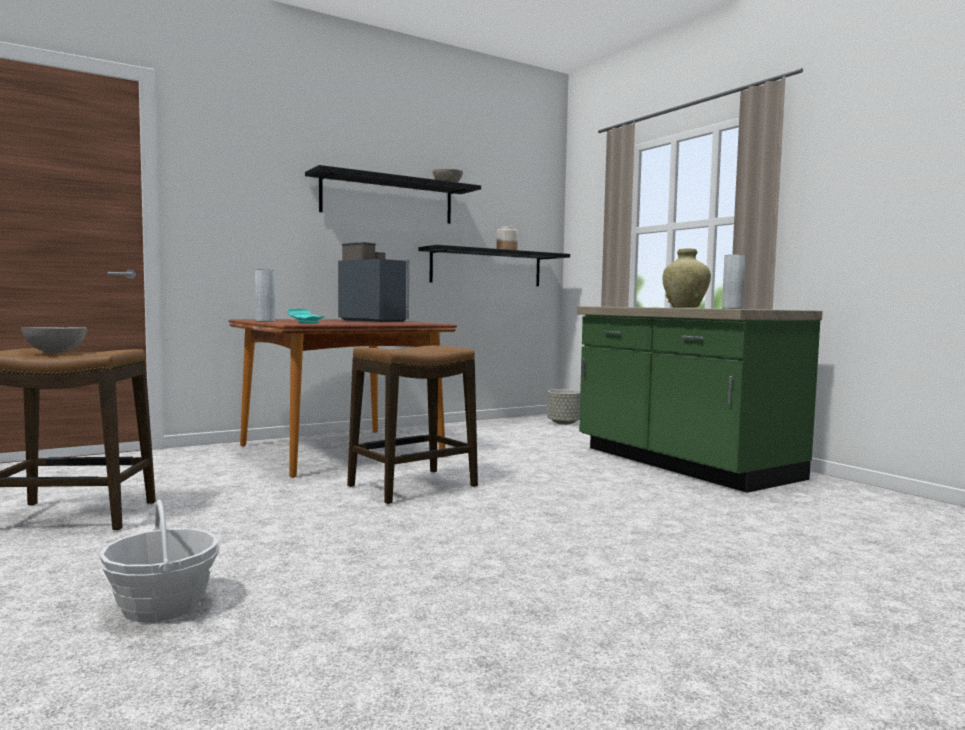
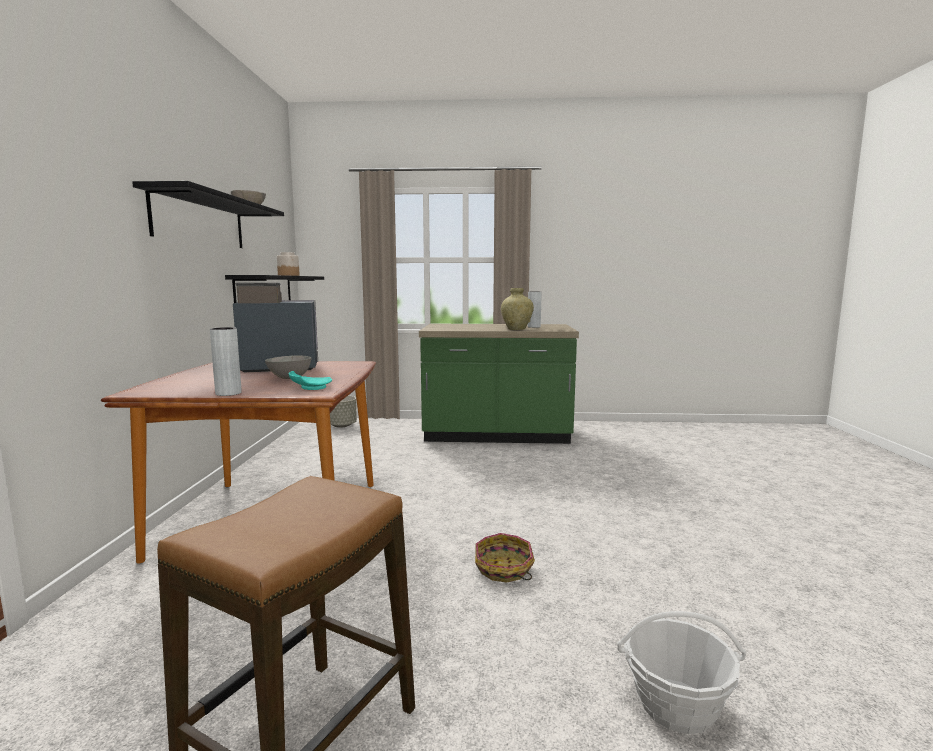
camera: 55 degrees left, 5 degrees up
(54, 352) = (296, 524): grey bowl -> grey bowl (289, 378)
(341, 519) = (504, 569): none -> basket
(412, 486) = (443, 519): stool -> none

